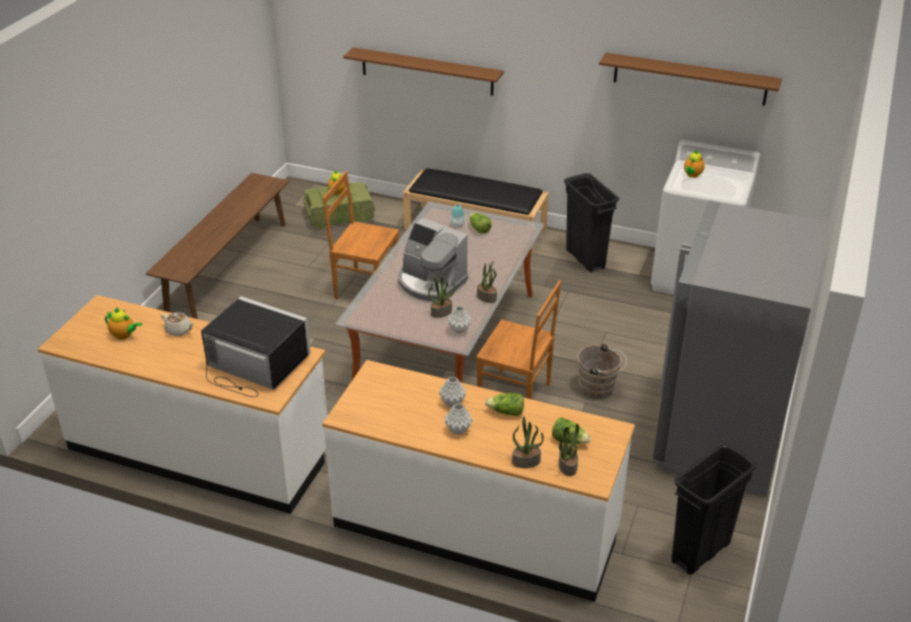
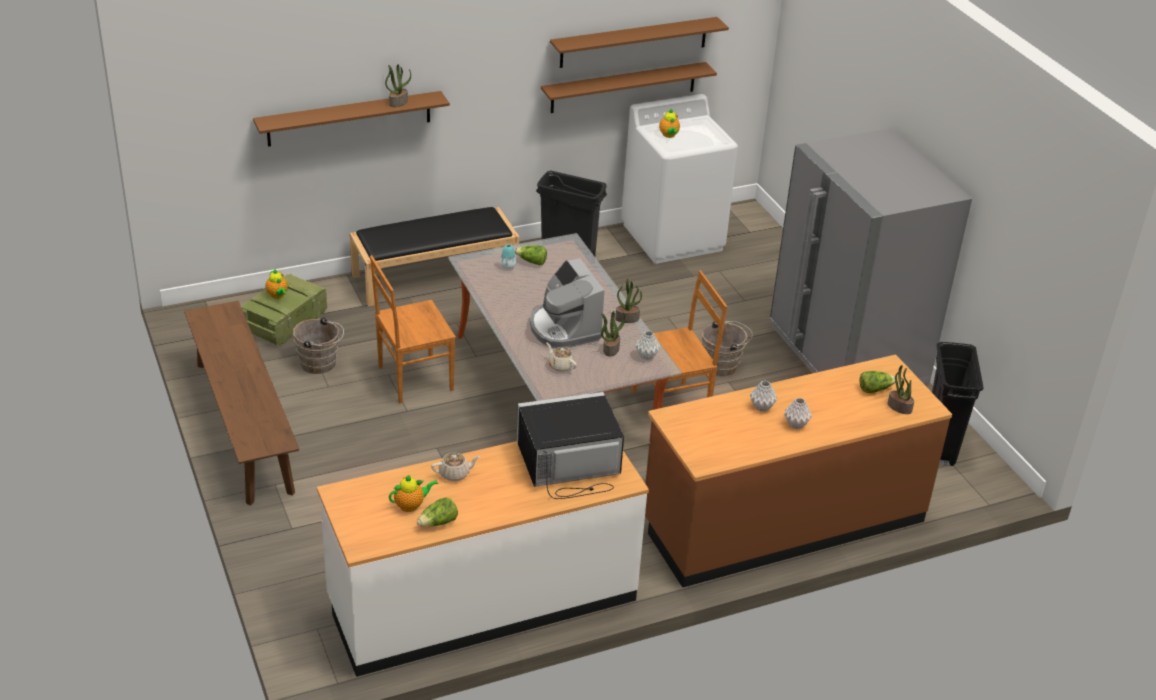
camera: 45 degrees left, 0 degrees up
(323, 251) = (321, 364): none -> brown bucket
(388, 306) = (561, 365): none -> beige teapot
(430, 282) = (564, 328): coffee machine -> coffee machine turned 75 degrees clockwise
(476, 527) = (782, 521): white counter -> brown counter
(506, 412) = (807, 393): lettuce -> lettuce (438, 523)
(526, 461) = (870, 420): potted plant -> potted plant (398, 102)
(676, 120) = (623, 87): none -> brown shelf

